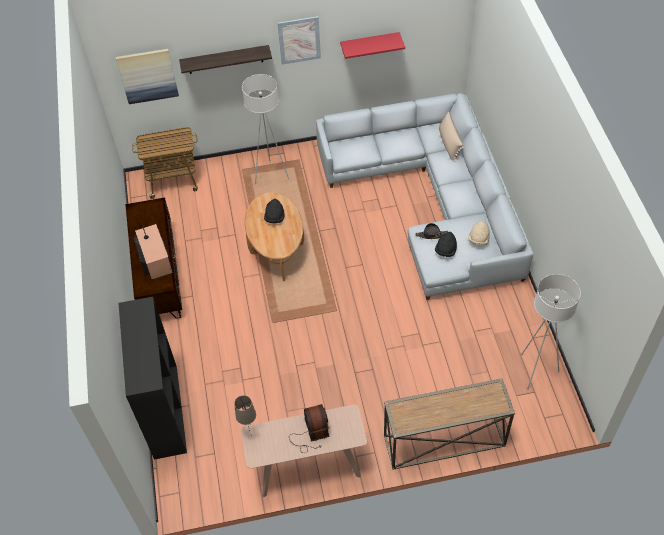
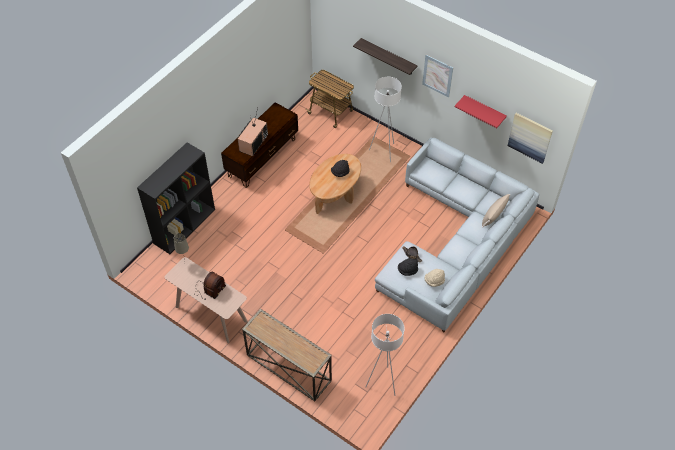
camera: 45 degrees right, 0 degrees up
(147, 75) = (340, 35): picture -> picture (530, 137)

